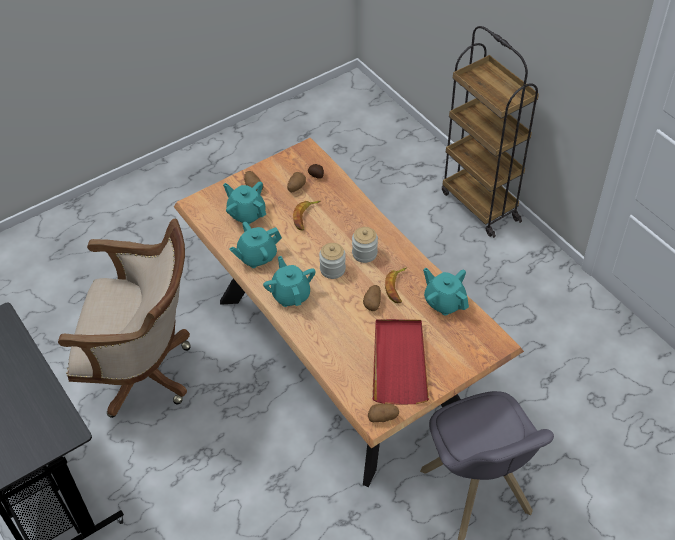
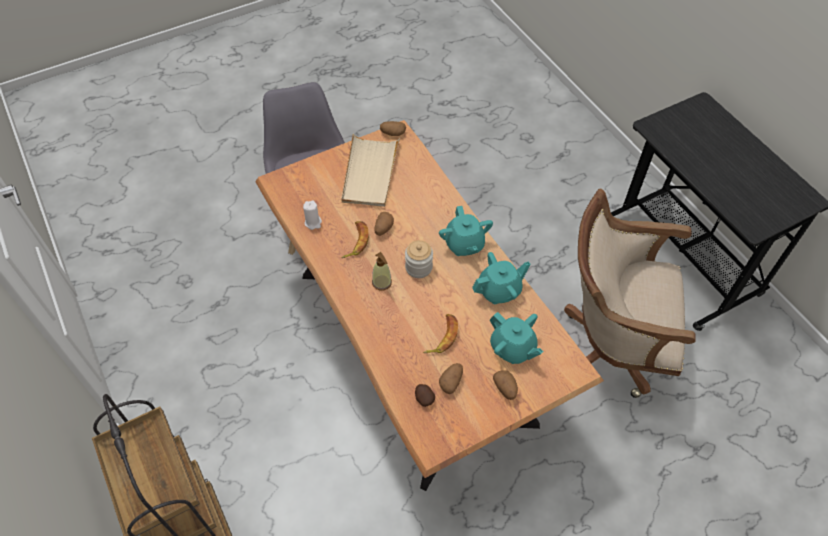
camera: 175 degrees left, 5 degrees up
(364, 253) = (382, 282): jar -> soap dispenser
(399, 362) = (370, 173): red tray -> beige tray
(444, 302) = (313, 222): turquoise teapot -> white candle

